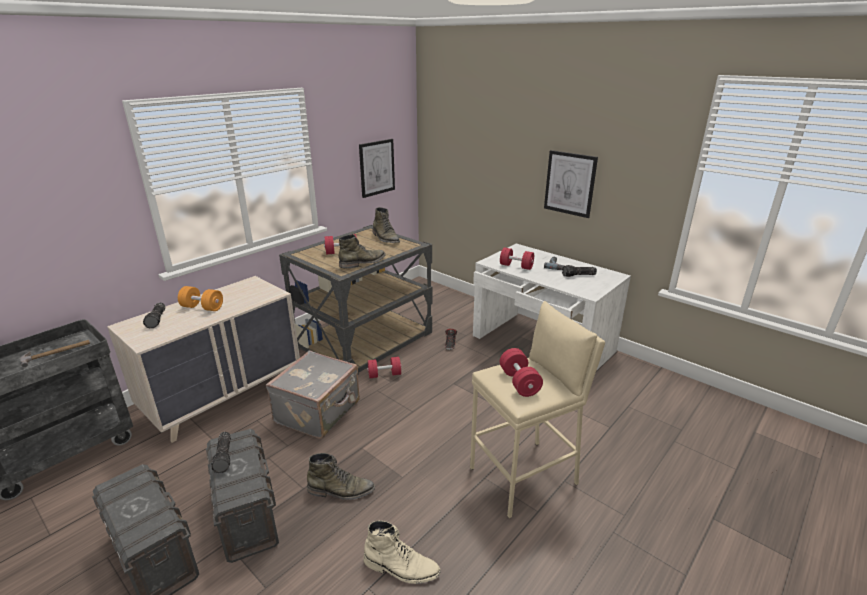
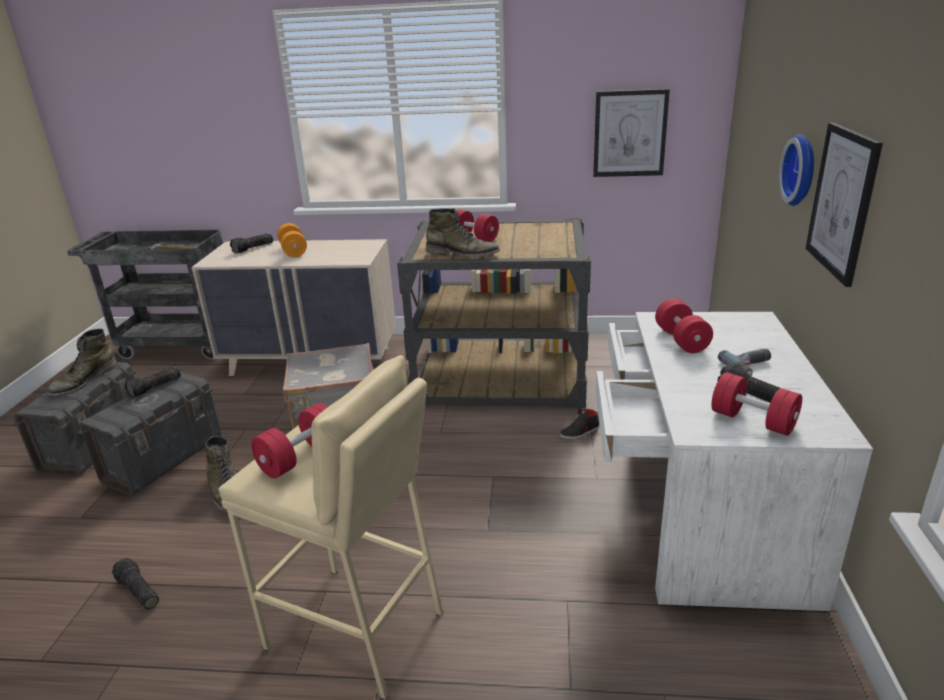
camera: 55 degrees right, 0 degrees up
(384, 374) = (448, 421): red dumbbell -> red dumbbell (753, 421)
(385, 238) = (555, 237): green boot -> green boot (83, 380)
(401, 567) = (137, 592): beige boot -> flashlight
(525, 173) = (803, 170): none -> wall clock

